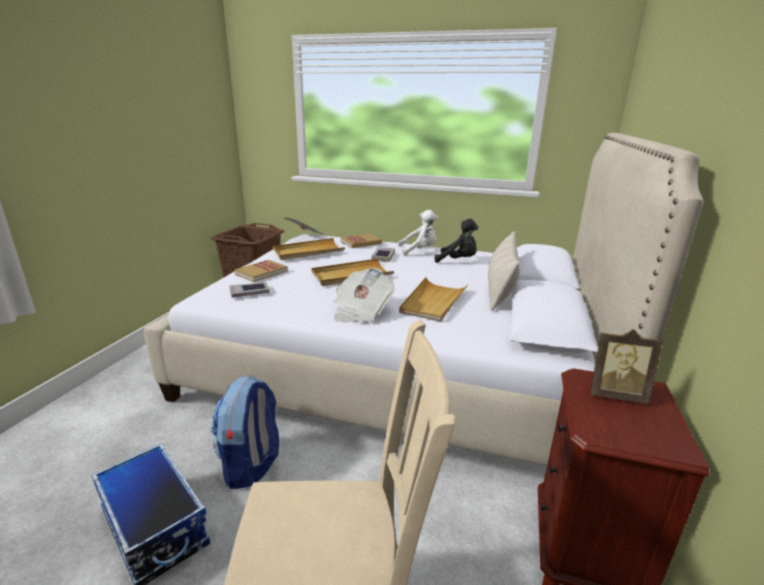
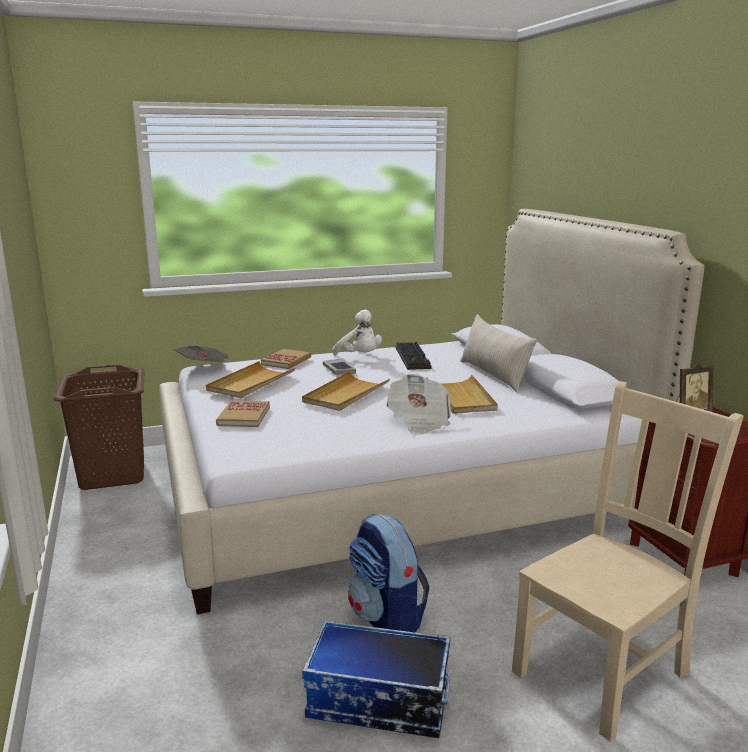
camera: 35 degrees left, 5 degrees down
(249, 293) = (278, 437): book -> none
(419, 250) = (360, 356): white plush toy -> white plush toy turned 90 degrees clockwise
(458, 261) = (414, 358): black plush toy -> keyboard

